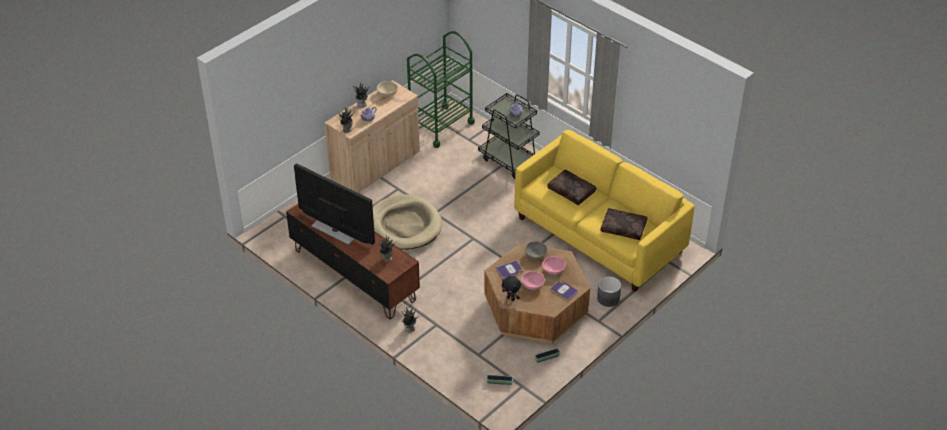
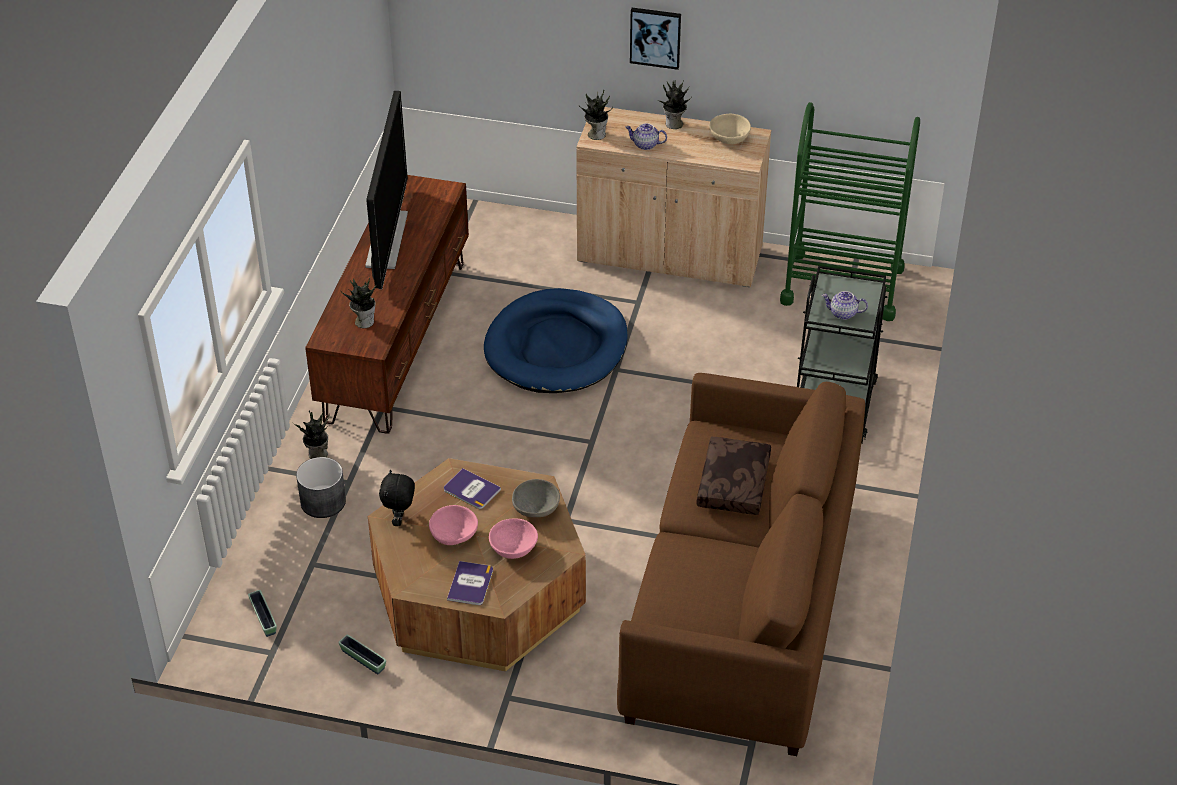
camera: 60 degrees right, 0 degrees up
(342, 71) = (655, 37): none -> picture
(405, 225) = (556, 347): beige dog bed -> blue dog bed
(599, 235) = (741, 609): yellow sofa -> brown sofa
(608, 299) = (577, 689): grey planter -> grey planter (322, 502)
(624, 227) = (693, 598): brown pillow -> none

